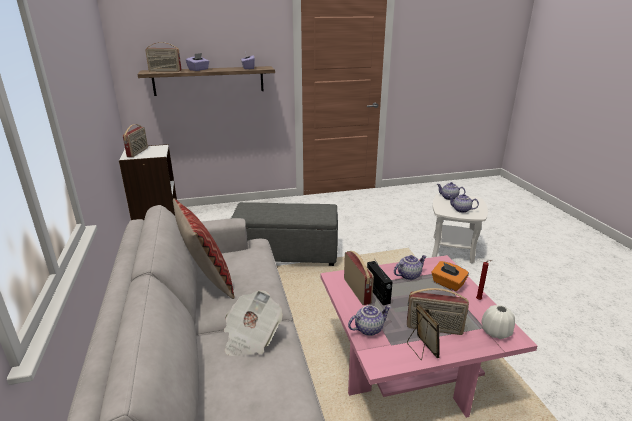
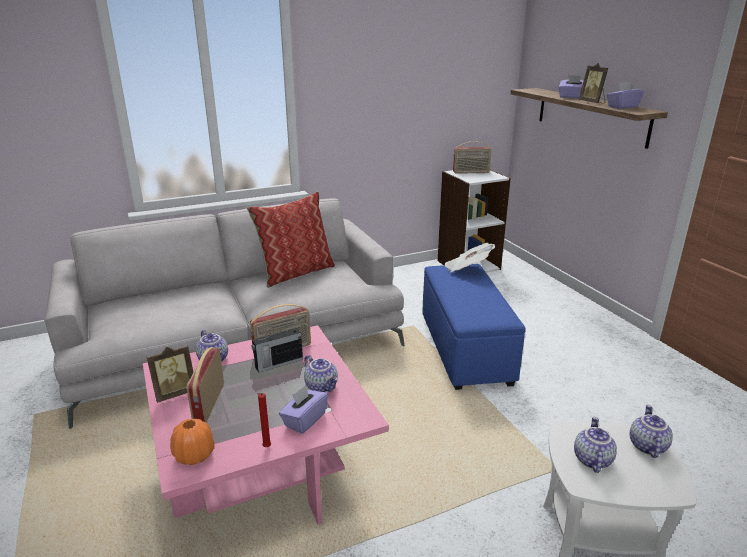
camera: 80 degrees right, 0 degrees up
(165, 71) = (541, 92): radio -> none
(225, 69) = (592, 102): none -> picture frame
(251, 337) = (212, 303): newspaper -> newspaper (467, 269)
(285, 254) = (465, 349): grey ottoman -> blue ottoman
(447, 284) = (304, 420): orange tissue box -> purple tissue box
(496, 332) = (194, 455): white vase -> orange vase

